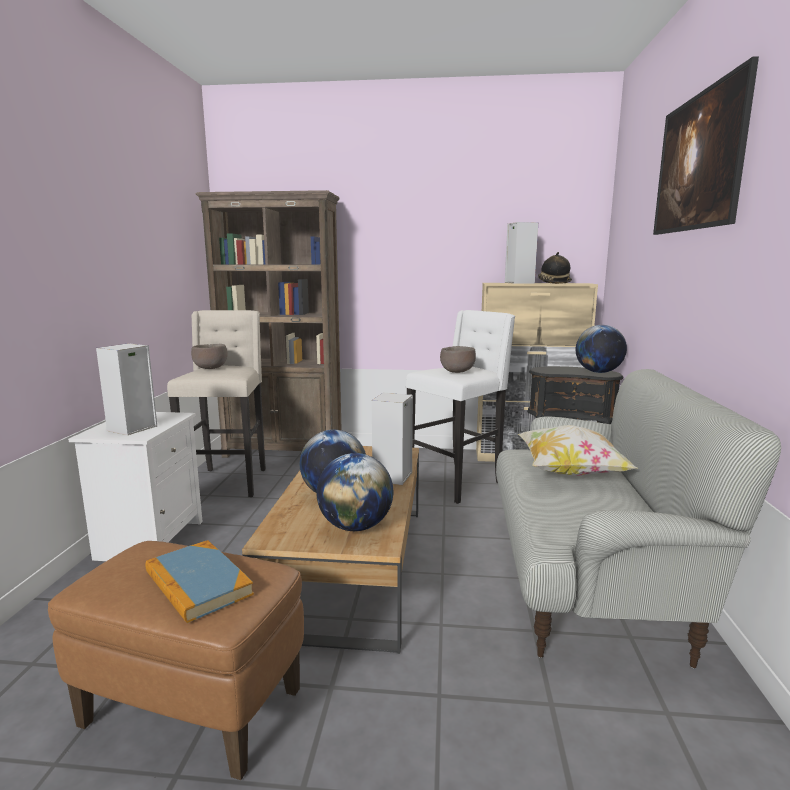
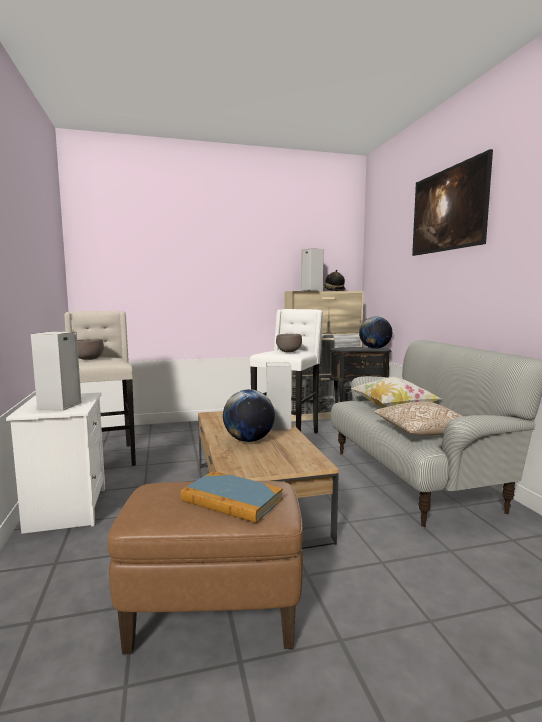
camera: 20 degrees left, 5 degrees down
(284, 452) = (135, 431): brown bookcase -> none
(355, 527) = (288, 456): globe -> none
(568, 519) = (420, 432): none -> pillow

